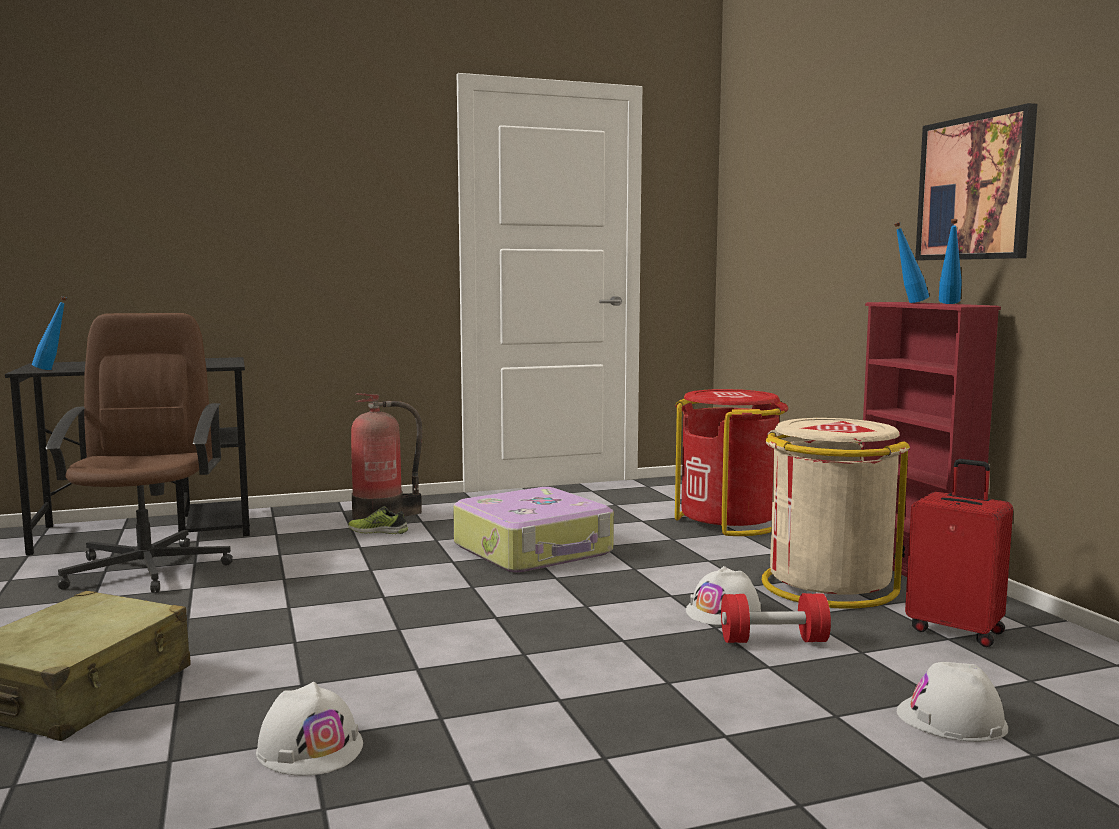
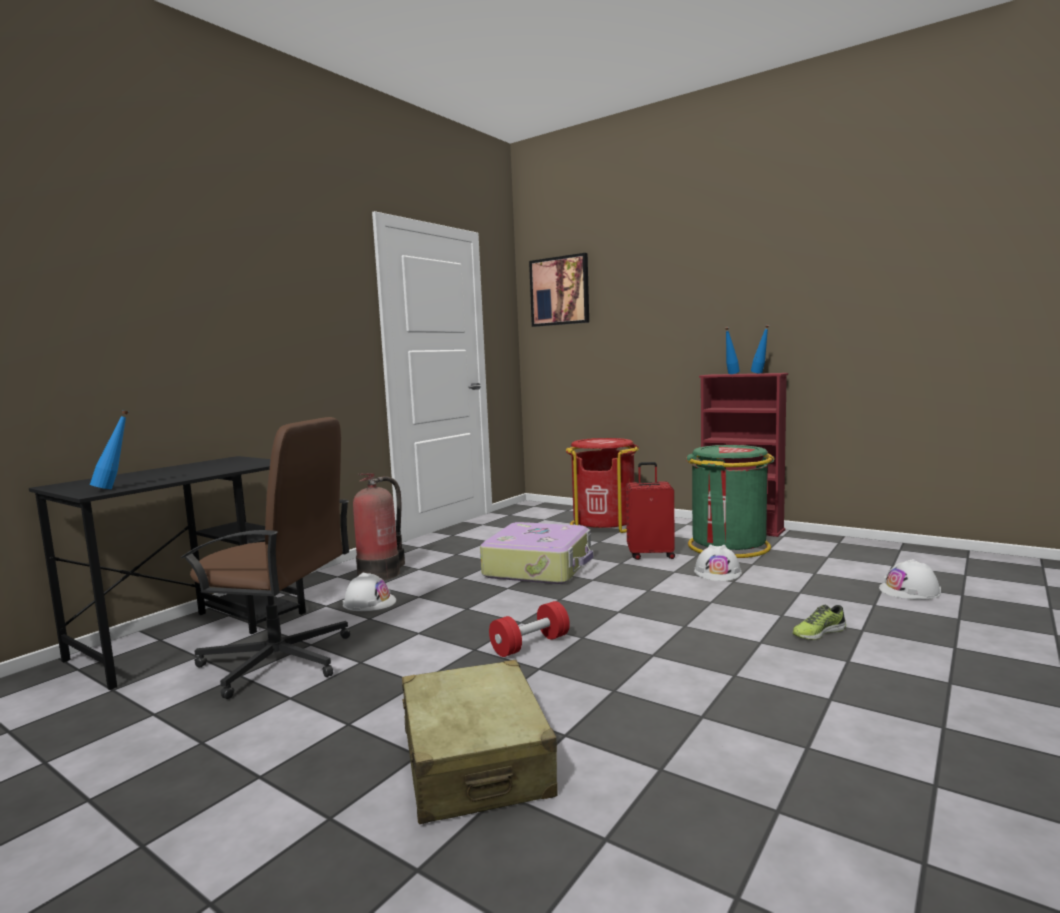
camera: 35 degrees left, 0 degrees up
(148, 568) = (279, 661): brown office chair -> brown office chair turned 150 degrees clockwise
(310, 747) = (715, 721): white hard hat -> white hard hat (369, 602)
(378, 531) = (405, 583): shoe -> shoe (818, 632)
(773, 640) = (771, 579): red dumbbell -> red dumbbell (530, 645)
(827, 586) = (728, 546): beige trash can -> green trash can
(956, 630) = (821, 552): red suitcase -> red suitcase (650, 555)
(975, 188) = (760, 307): picture -> picture (560, 291)

